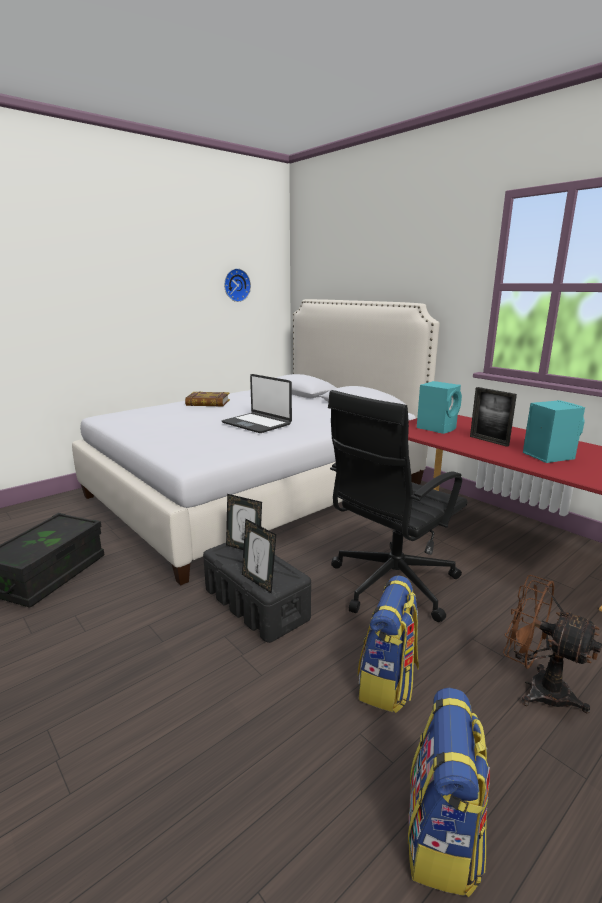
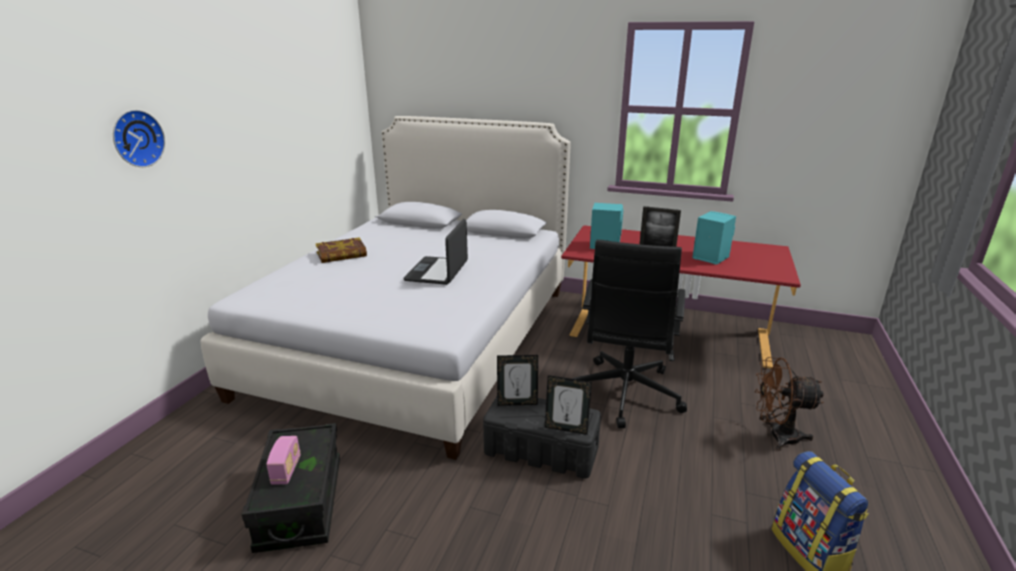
camera: 30 degrees left, 5 degrees up
(34, 541) = (286, 470): none -> radio
(236, 285) = (322, 106): wall clock -> wall clock (136, 138)
(257, 424) = (438, 272): laptop -> laptop turned 90 degrees clockwise
(388, 683) = (695, 471): backpack -> none

